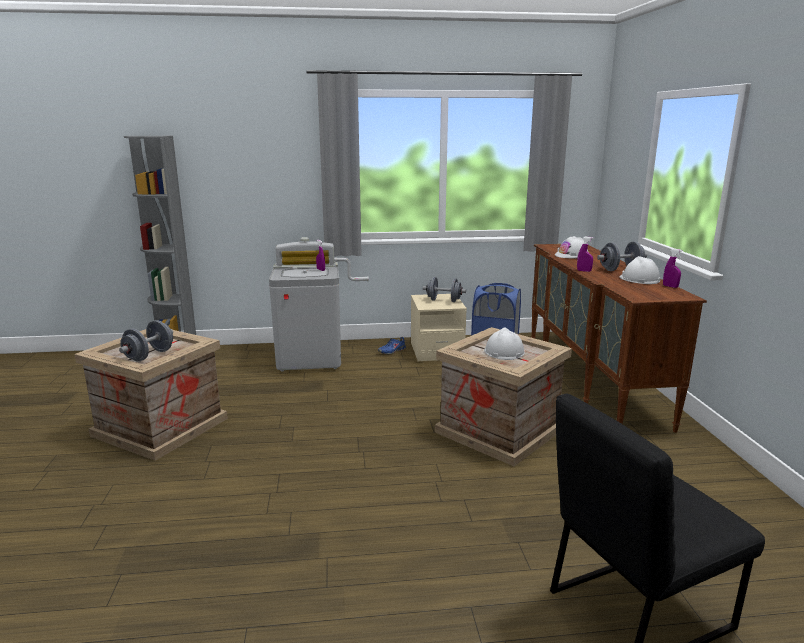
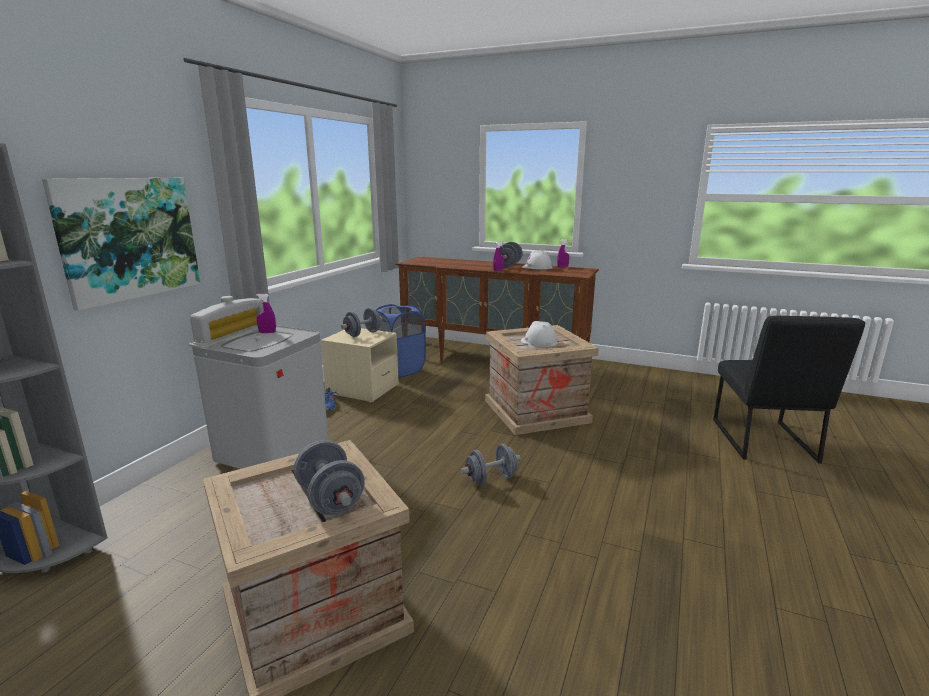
camera: 60 degrees left, 0 degrees up
(260, 189) = (129, 238): none -> picture
(345, 440) = (491, 479): none -> grey dumbbell
(571, 255) = (450, 264): white hard hat -> none

